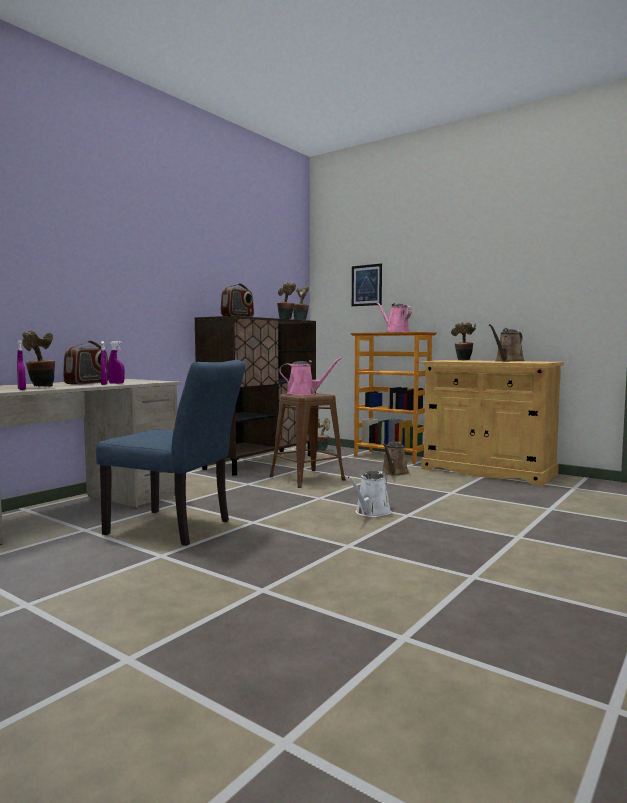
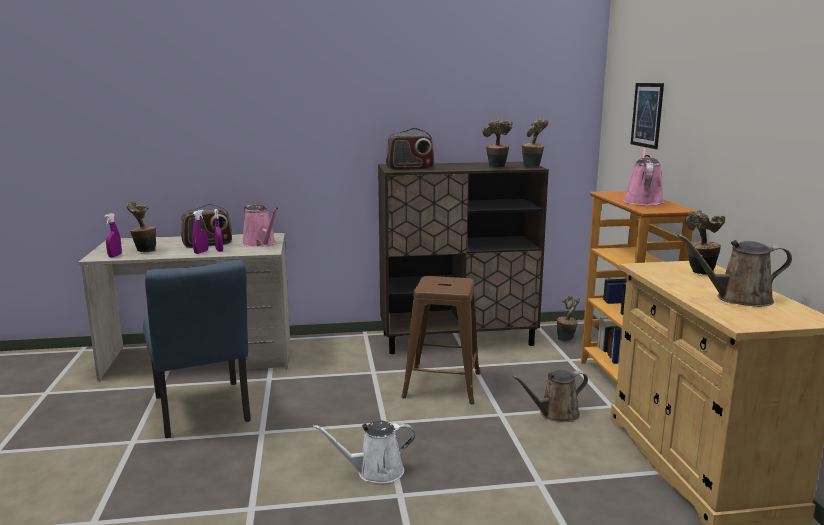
camera: 45 degrees right, 10 degrees up
(304, 394) = (441, 283): pink watering can -> pink watering can (260, 243)

